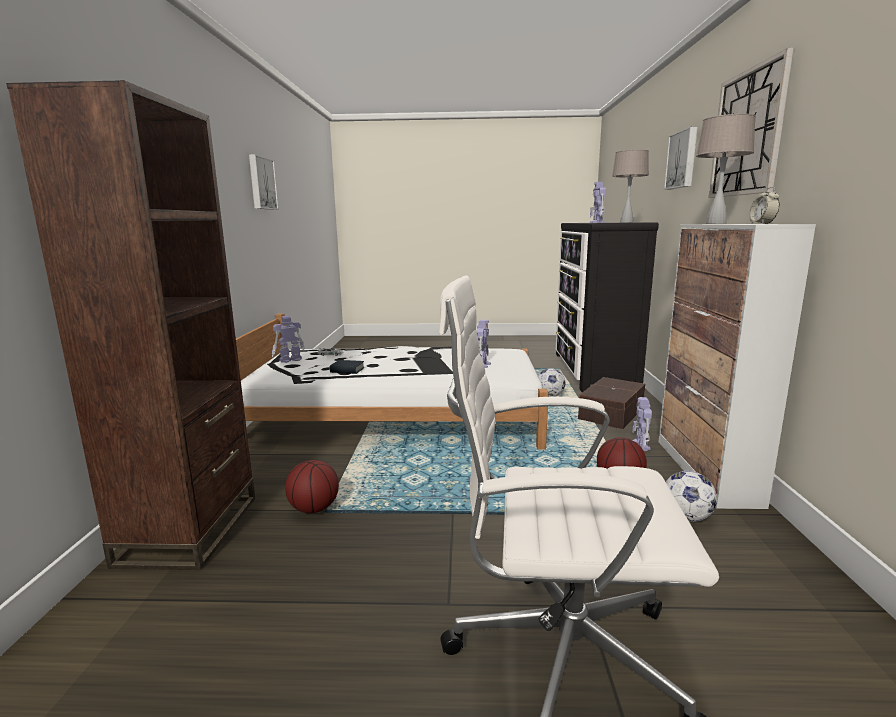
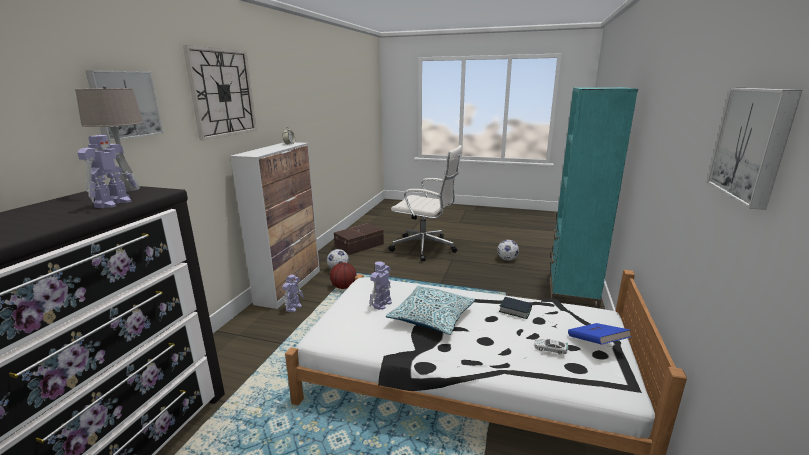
camera: 165 degrees left, 5 degrees up
(190, 529) = (571, 293): brown bookcase -> turquoise bookcase
(290, 360) = (596, 343): toy robot -> blue book
(314, 509) = (512, 295): basketball -> none
(428, 362) = (432, 317): none -> pillow
(549, 396) = (272, 390): football -> football (507, 259)
(610, 413) = (258, 345): brown storage box -> brown storage box (360, 245)
(715, 223) = (264, 151): beige table lamp -> none

